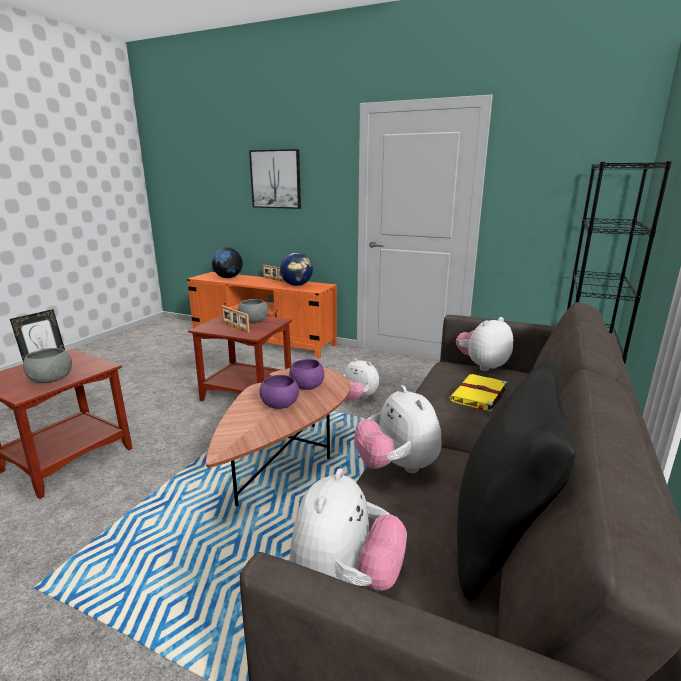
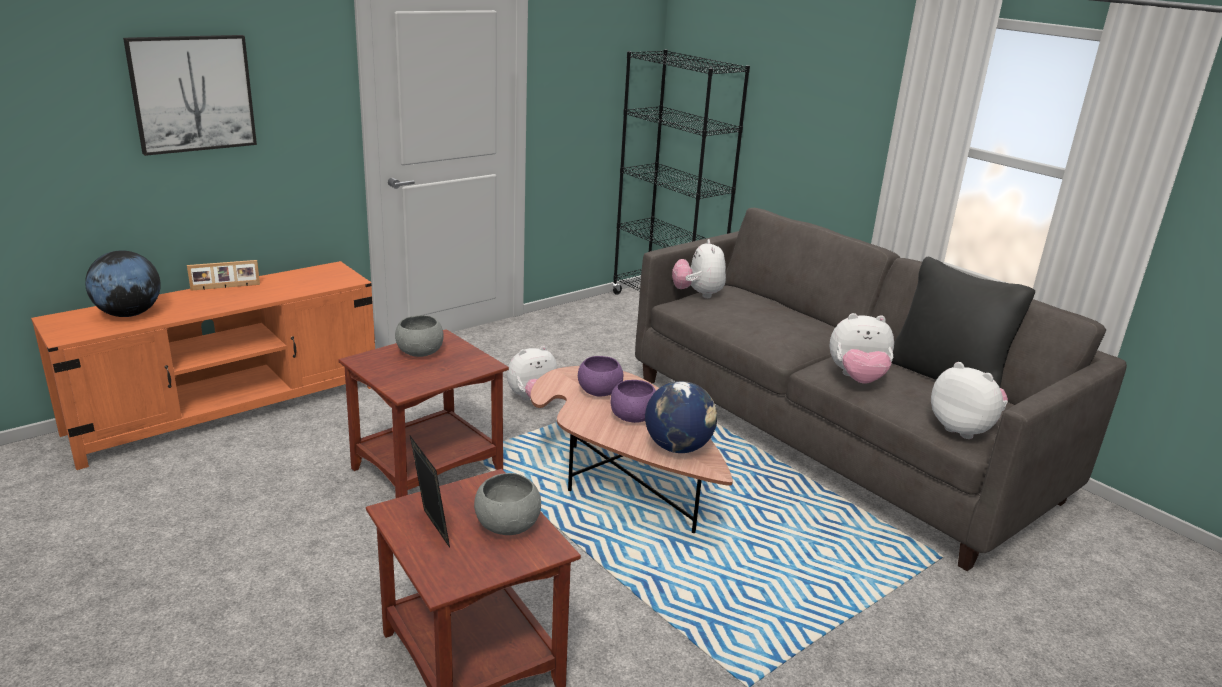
camera: 65 degrees left, 5 degrees up
(235, 327) = (433, 369): picture frame -> none
(297, 285) = (299, 283): globe -> globe (678, 447)
(478, 395) = (771, 314): yellow book -> none

